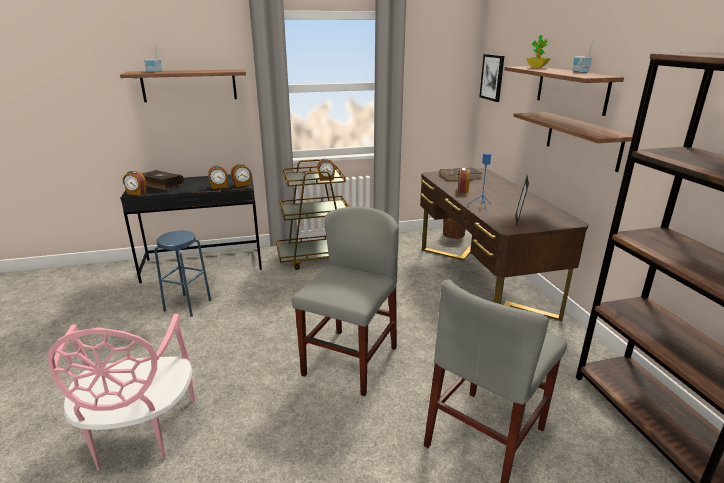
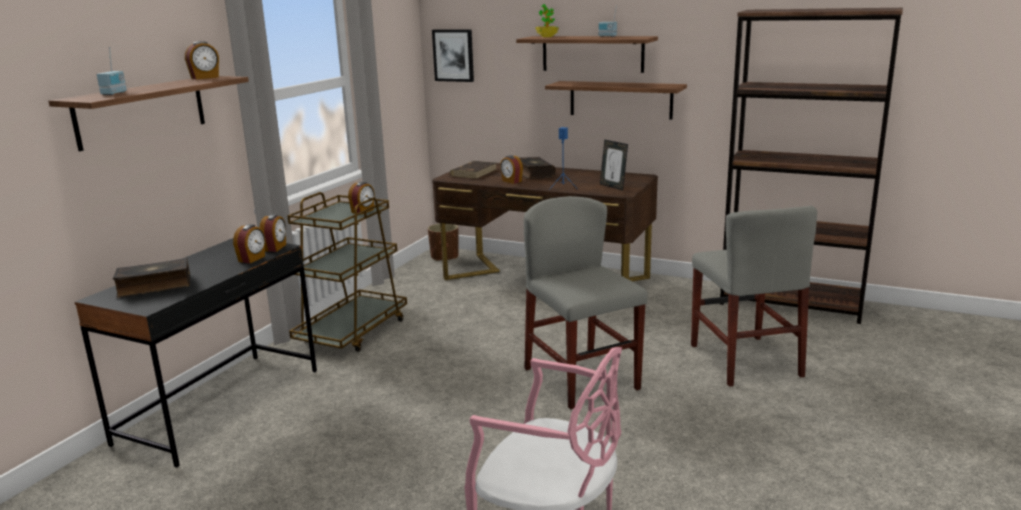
camera: 50 degrees left, 5 degrees down
(136, 193) = (153, 304): alarm clock -> alarm clock (205, 77)
(187, 305) = (315, 442): blue stool -> none
(494, 190) = (534, 174): none -> book

